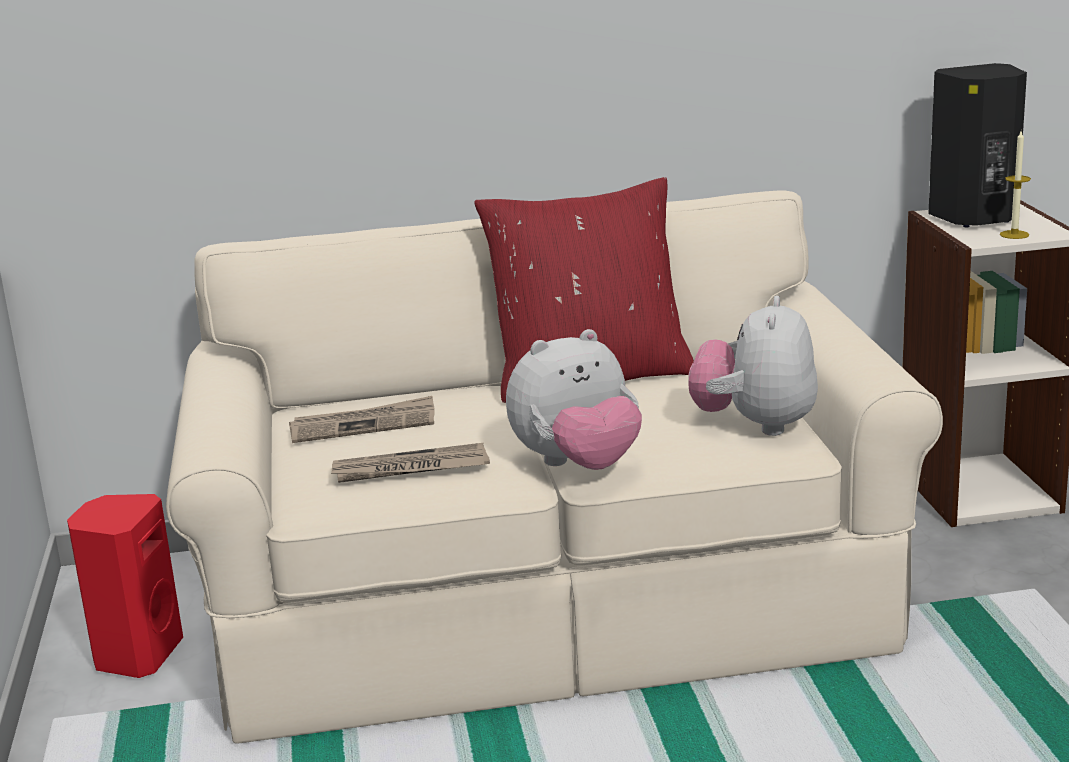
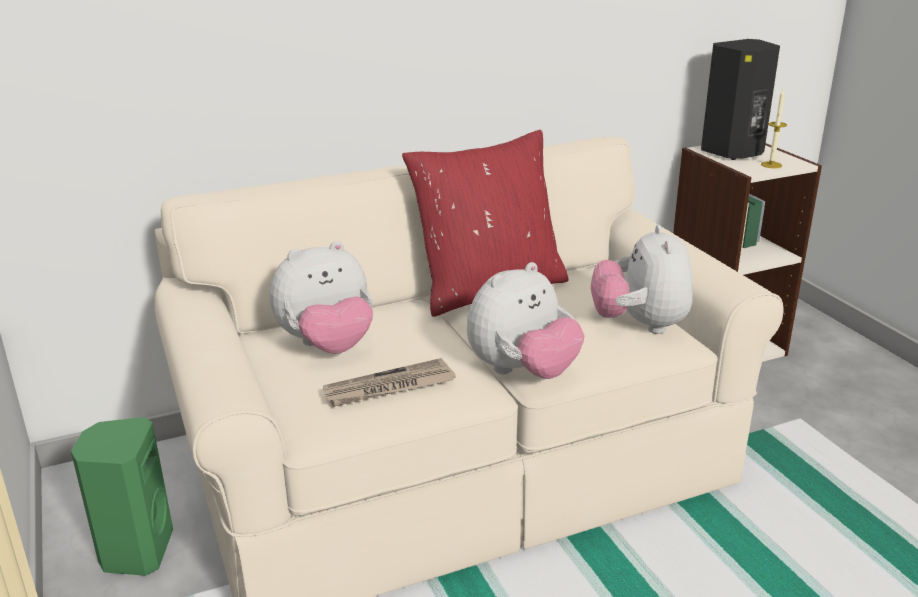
camera: 15 degrees left, 5 degrees up
(136, 655) = (135, 552): red speaker -> green speaker
(364, 425) = (327, 346): newspaper -> plush toy

